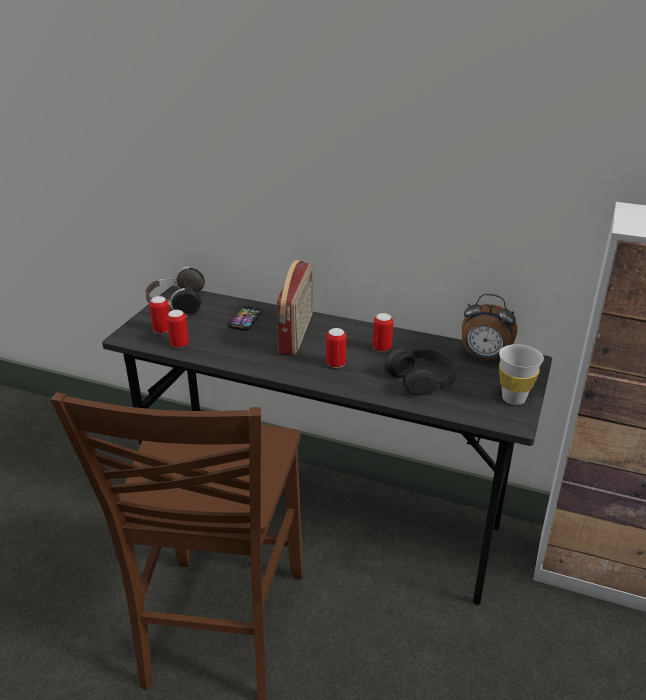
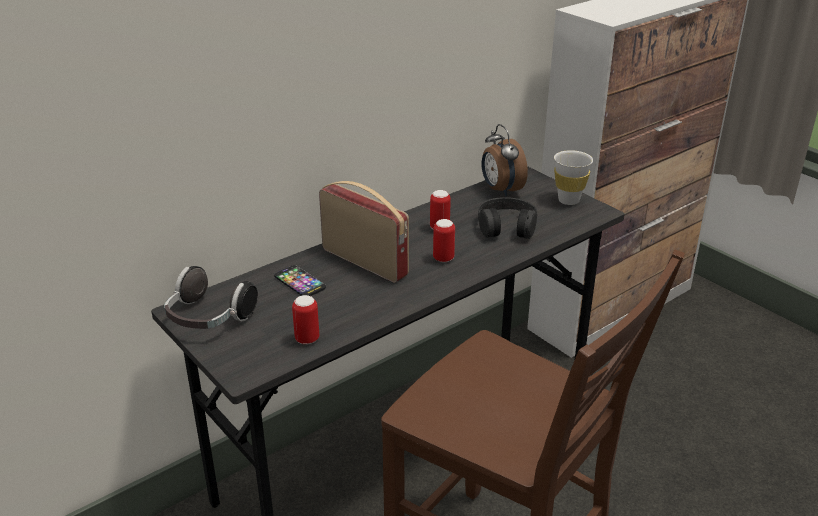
camera: 60 degrees left, 0 degrees up
(162, 330) = (259, 343): can -> none
(484, 358) = (500, 190): alarm clock -> alarm clock turned 105 degrees clockwise

